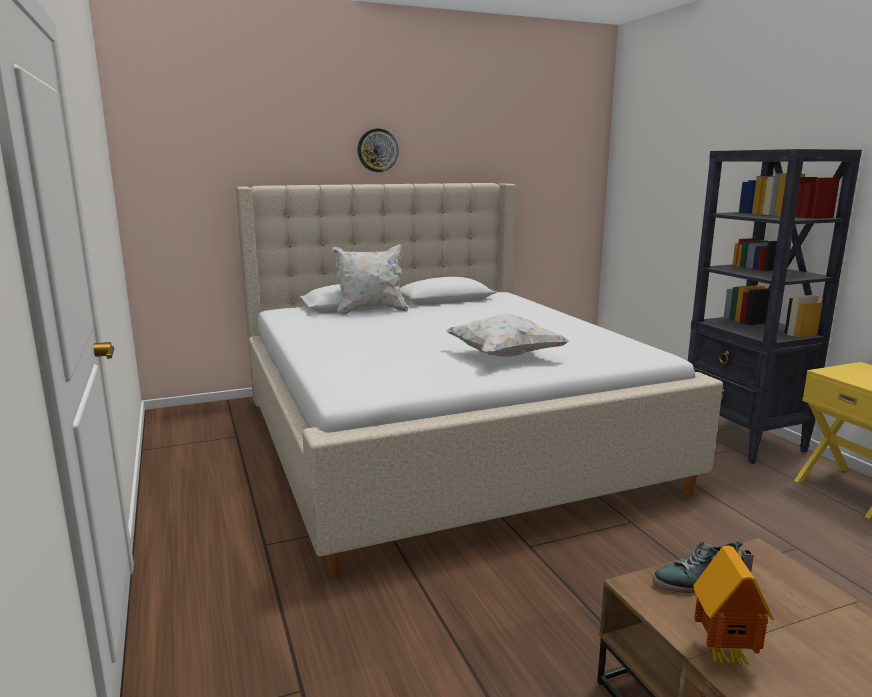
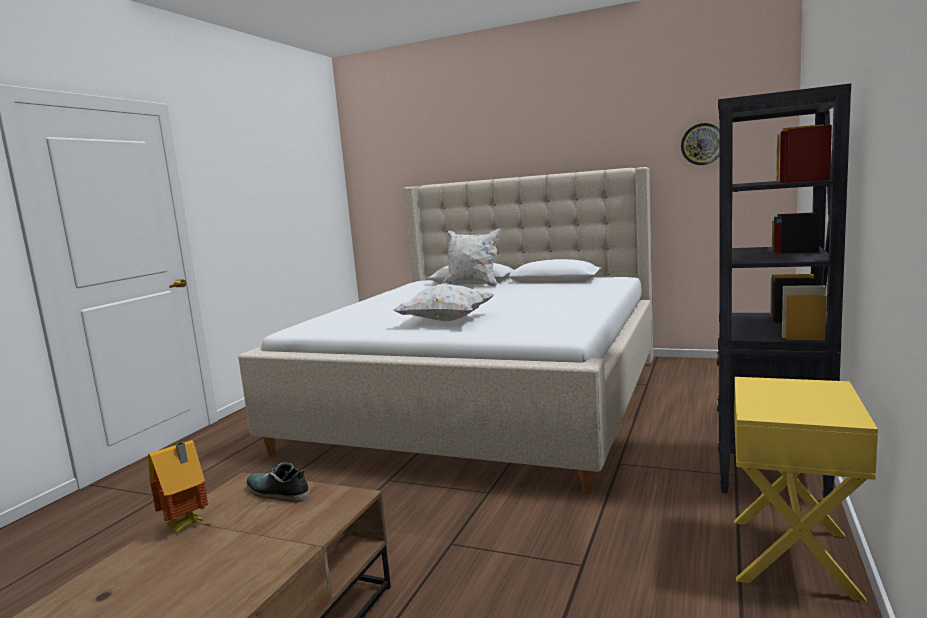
camera: 45 degrees right, 5 degrees down
(377, 150) = (522, 148): wall clock -> wall clock (702, 144)

